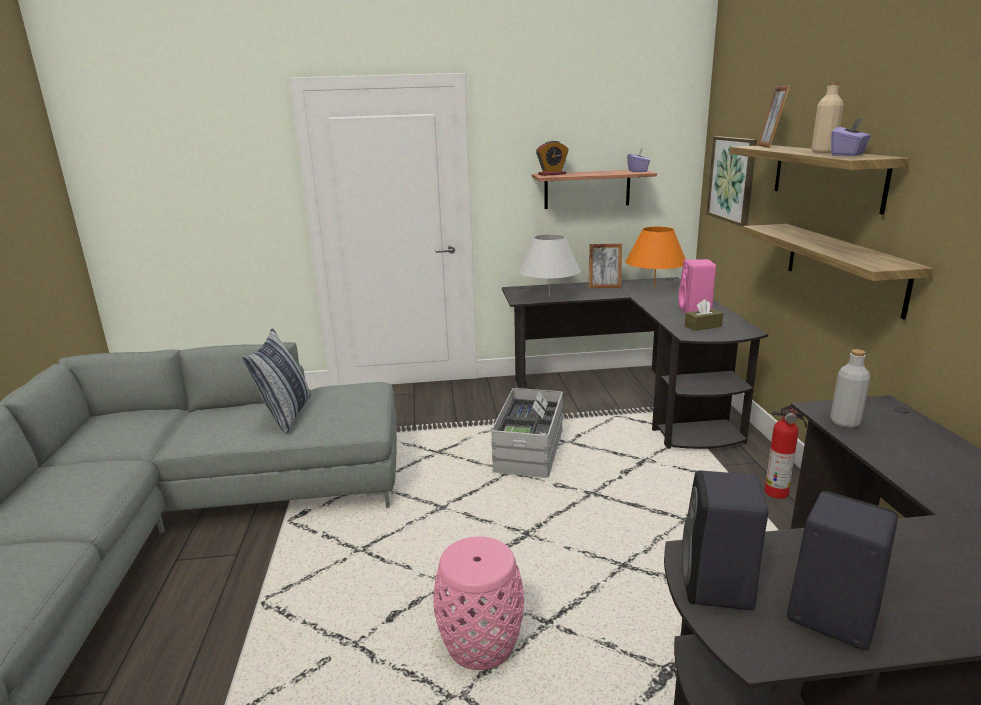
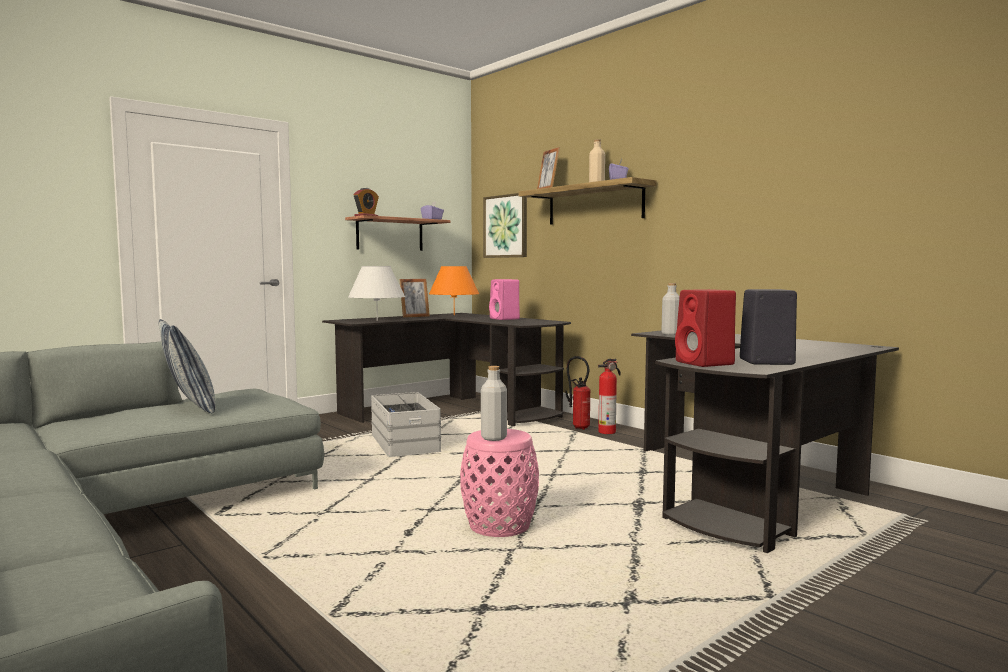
camera: 35 degrees left, 15 degrees down
(463, 564) = (494, 438): none -> grey bottle
(703, 326) = (523, 322): brown tissue box -> none
(718, 587) = (706, 363): black speaker -> red speaker
(747, 472) = (579, 427): none -> fire extinguisher
(844, 267) = (620, 260): shelf -> none

